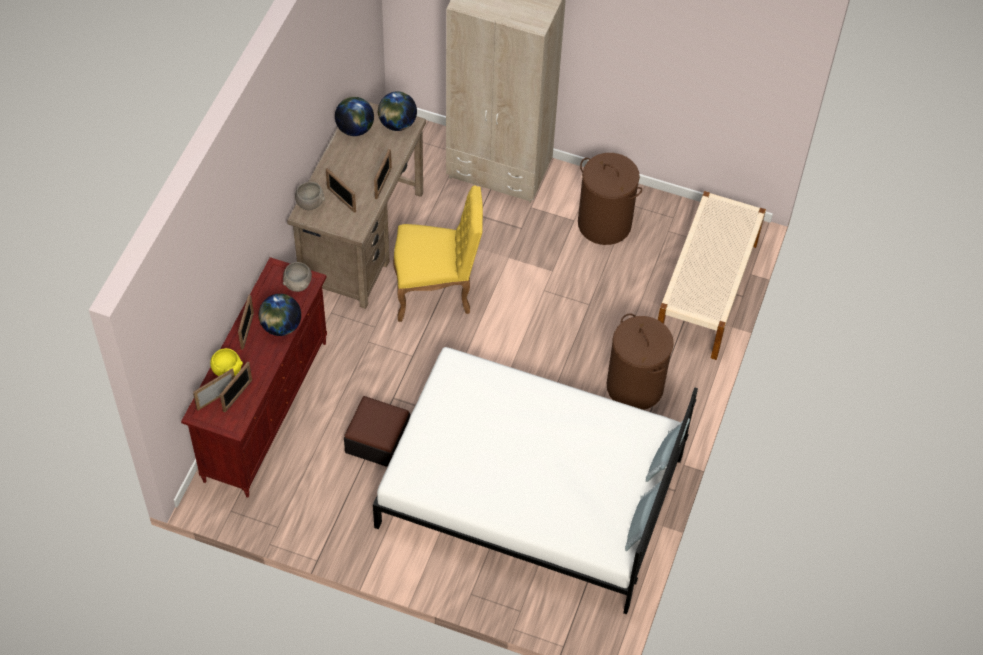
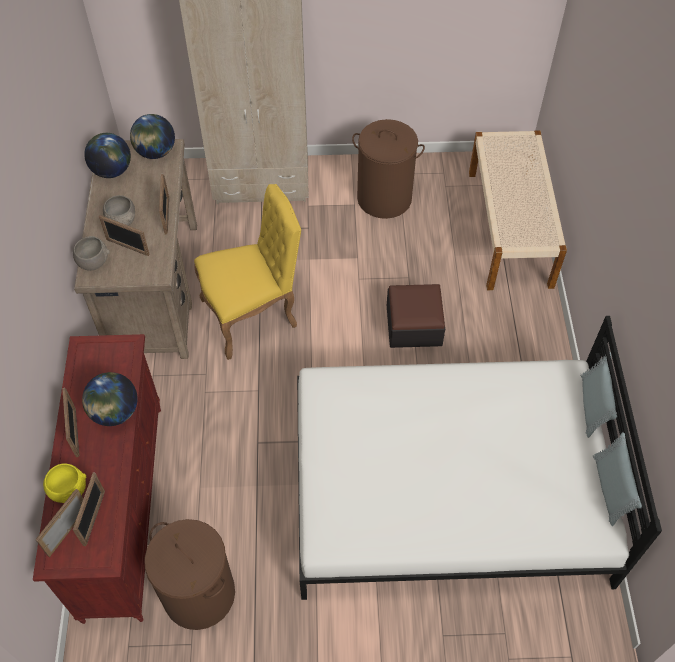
camera: 20 degrees left, 0 degrees up
(298, 283) = (115, 355): grey bowl -> grey bowl (122, 220)
(377, 440) = (261, 495): ottoman -> ottoman (414, 325)
(635, 386) = (493, 341): brown laundry basket -> brown laundry basket (199, 593)

